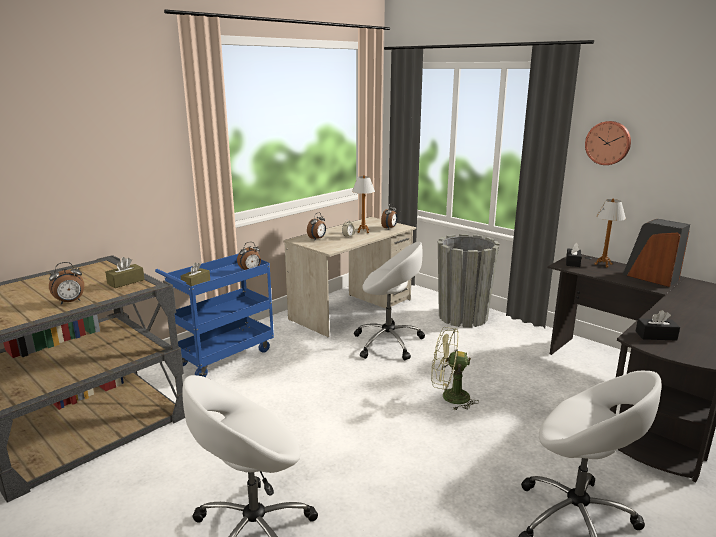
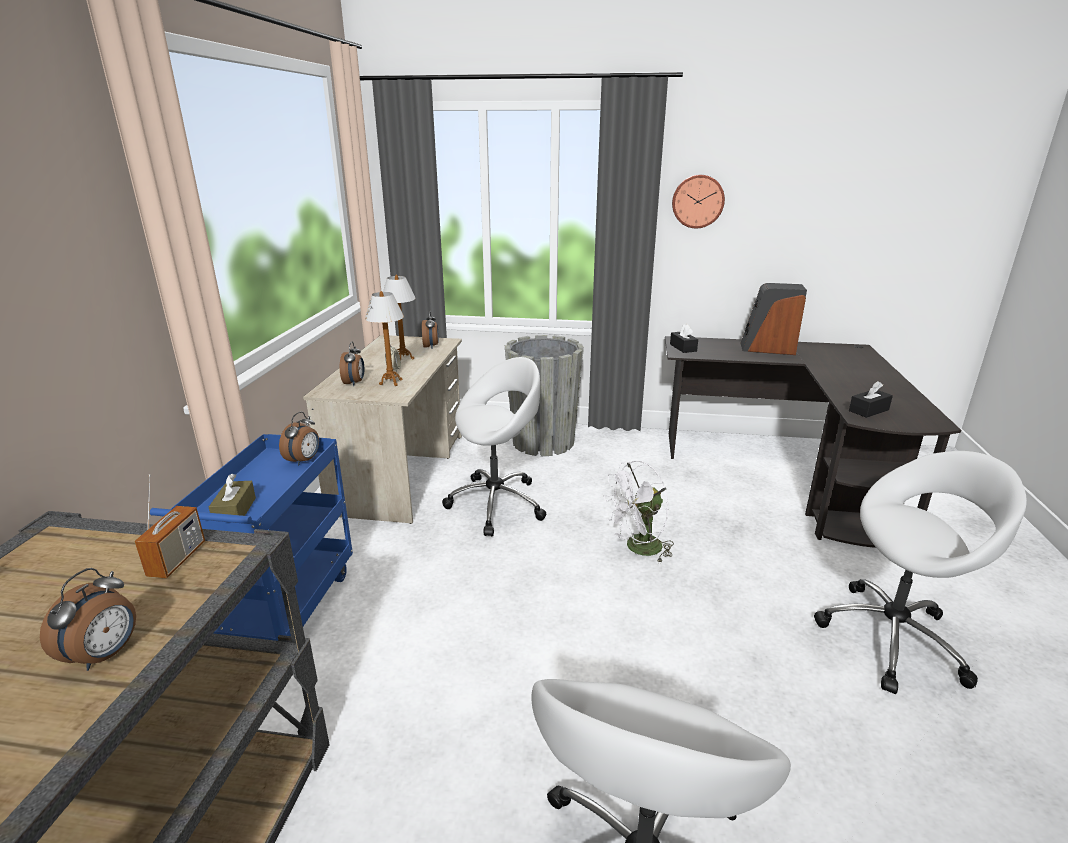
camera: 35 degrees left, 5 degrees up
(126, 282) = (177, 559): brown tissue box -> radio
(449, 397) = (638, 549): green fan -> white fan
(603, 264) = (710, 343): table lamp -> table lamp (391, 382)

